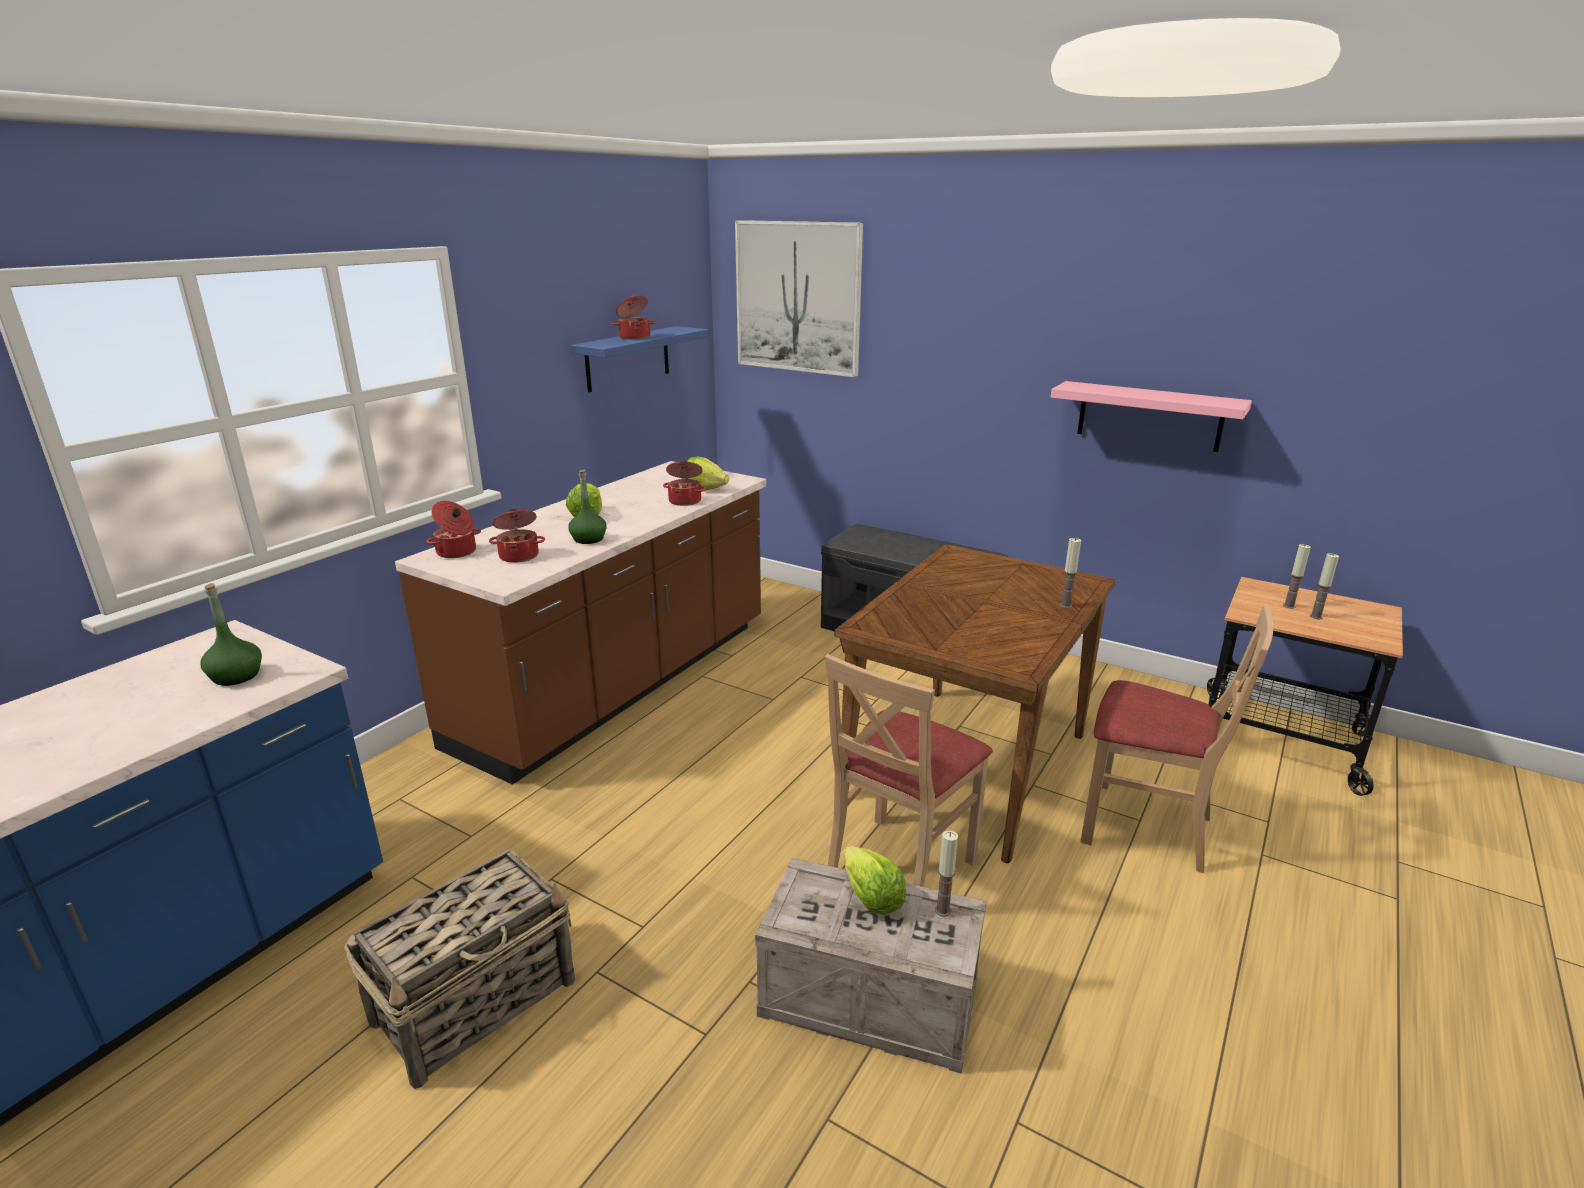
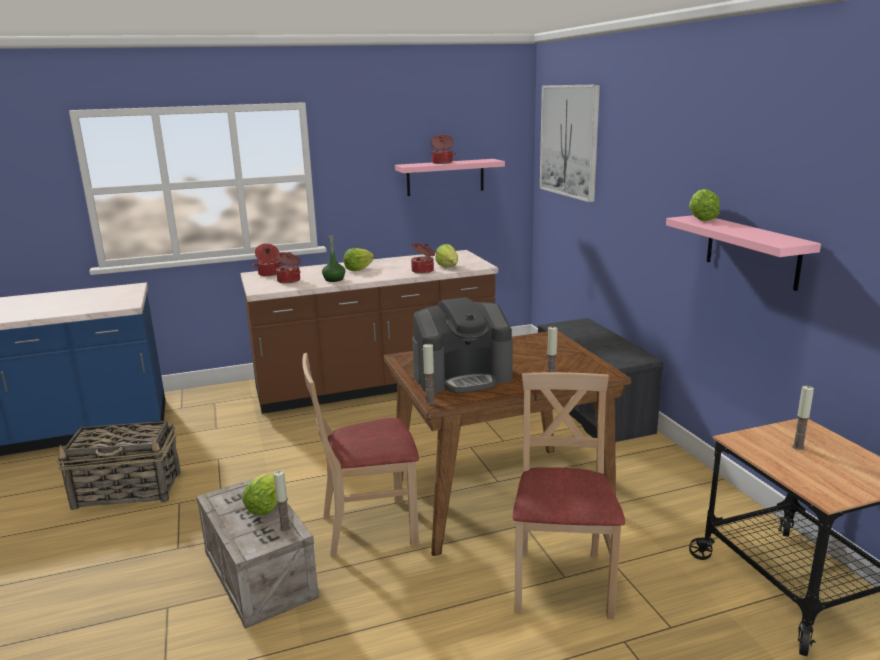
camera: 40 degrees right, 5 degrees down
(236, 676) = (106, 301): green bottle -> none
(628, 358) = (445, 177): blue shelf -> pink shelf
(977, 627) = (462, 376): none -> coffee machine
(1086, 386) = (701, 219): none -> lettuce
(1146, 827) = (561, 582): beige chair -> beige chair turned 150 degrees counterclockwise
(1316, 616) = (807, 461): candle -> candle (429, 402)

